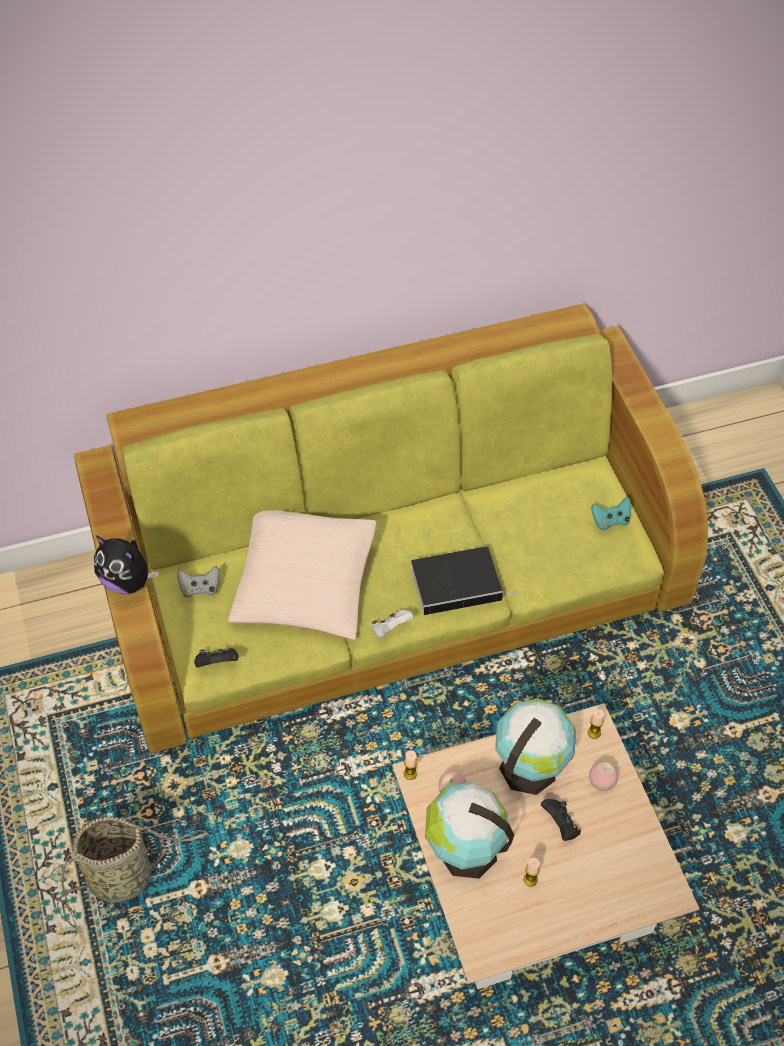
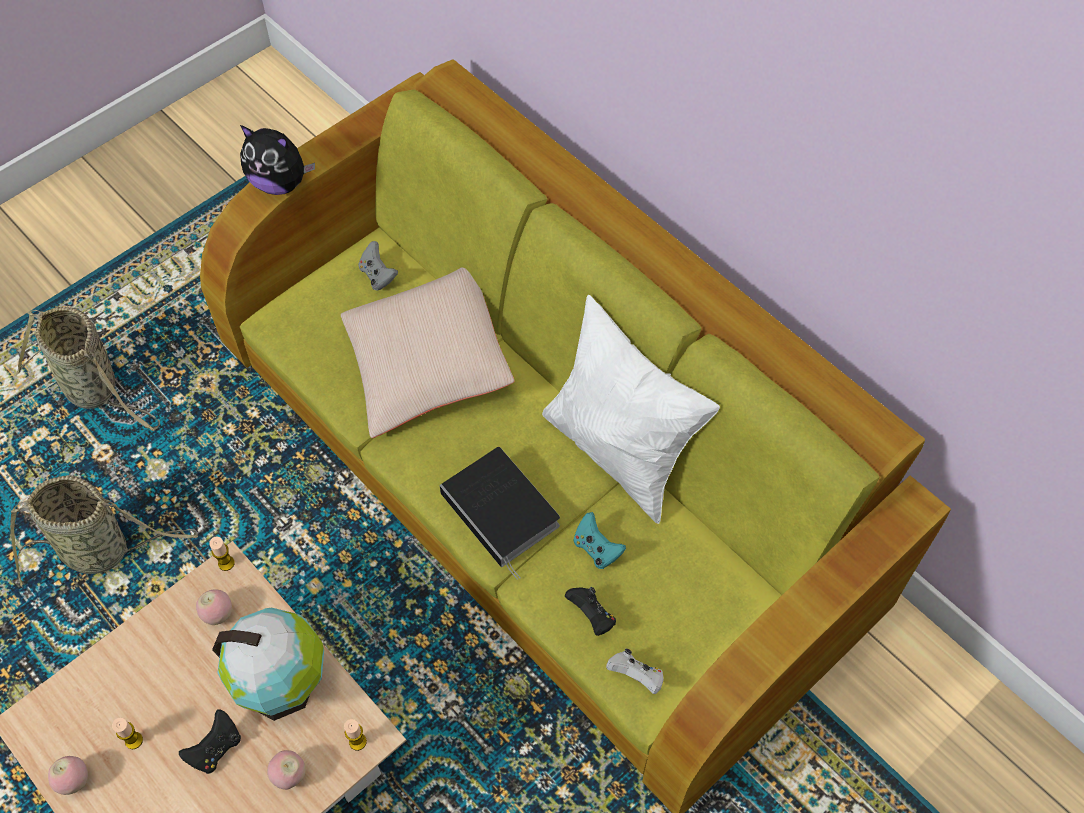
camera: 65 degrees right, 5 degrees up
(127, 581) = (280, 183): plush toy -> plush toy turned 75 degrees counterclockwise
(217, 663) = (291, 330): black game controller -> black game controller (591, 616)
(295, 916) = (101, 550): none -> basket
(390, 629) = (405, 468): white game controller -> white game controller (636, 676)
(445, 500) = (619, 452): none -> white pillow
(464, 850) = (149, 655): globe -> none
(545, 930) = (74, 780): none -> apple
(610, 521) = (688, 648): turquoise game controller -> turquoise game controller (596, 549)

